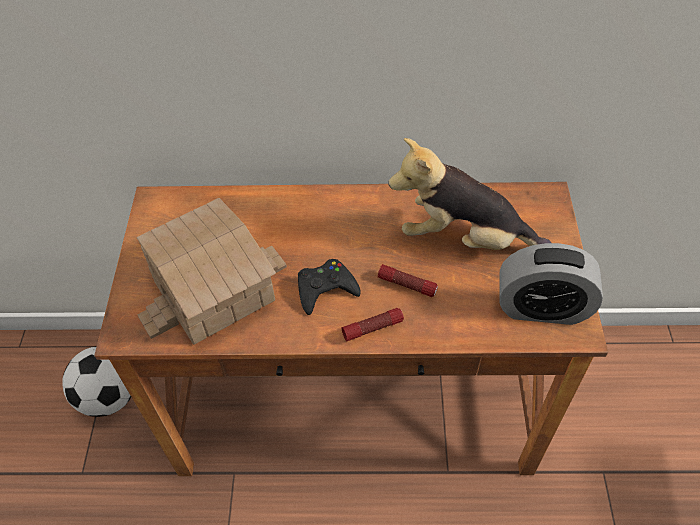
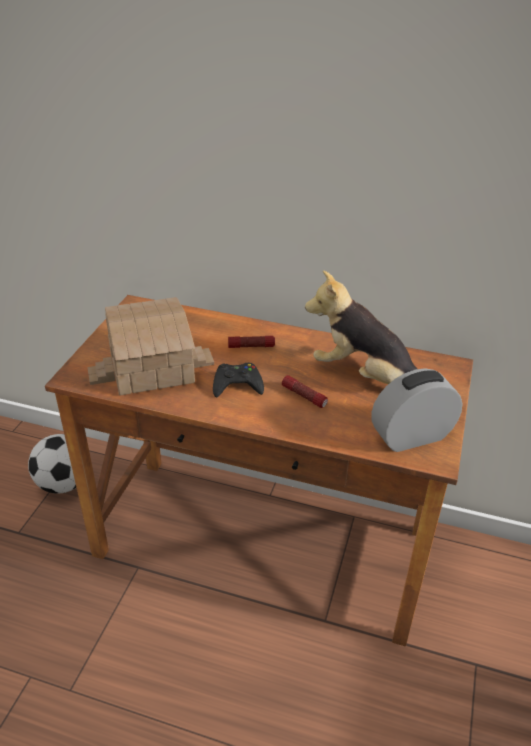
camera: 15 degrees right, 15 degrees down
(372, 328) = (262, 417): flashlight -> flashlight (251, 346)
(542, 308) = (411, 436): alarm clock -> alarm clock turned 135 degrees clockwise

